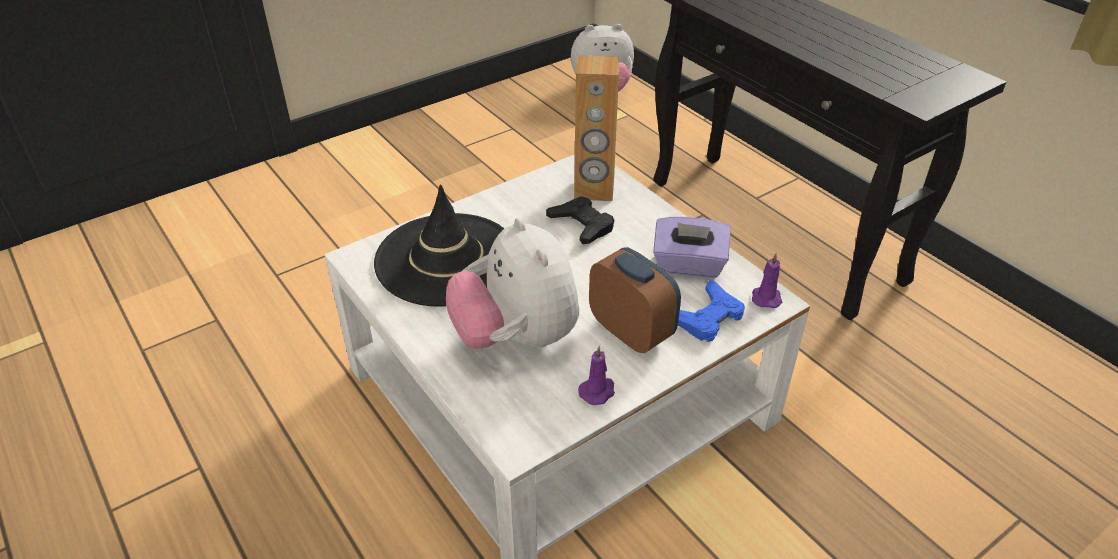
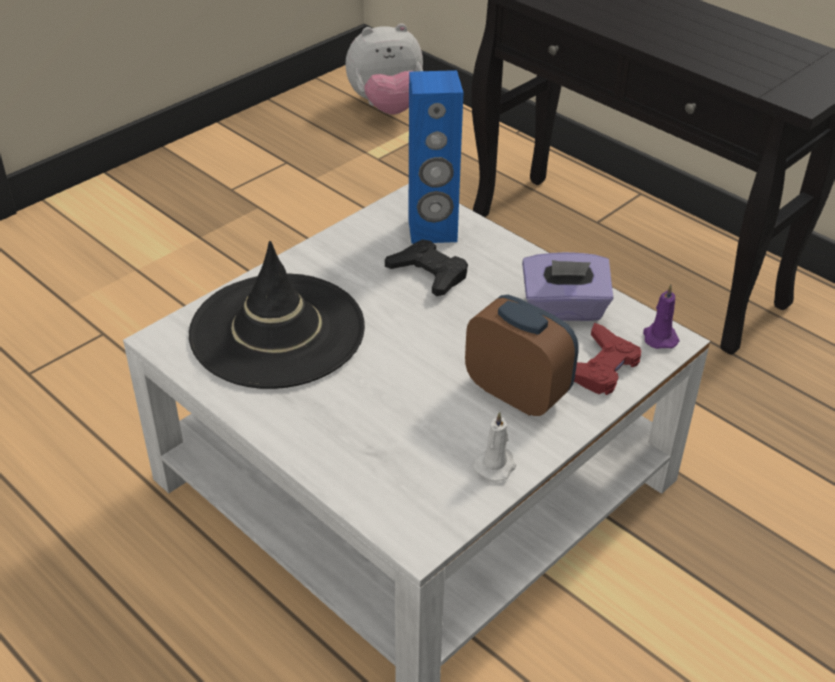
camera: 10 degrees left, 0 degrees up
(516, 337) = (385, 414): plush toy -> none
(594, 190) = (432, 231): brown speaker -> blue speaker
(598, 391) = (496, 465): purple candle -> white candle
(707, 317) = (599, 367): blue game controller -> red game controller

